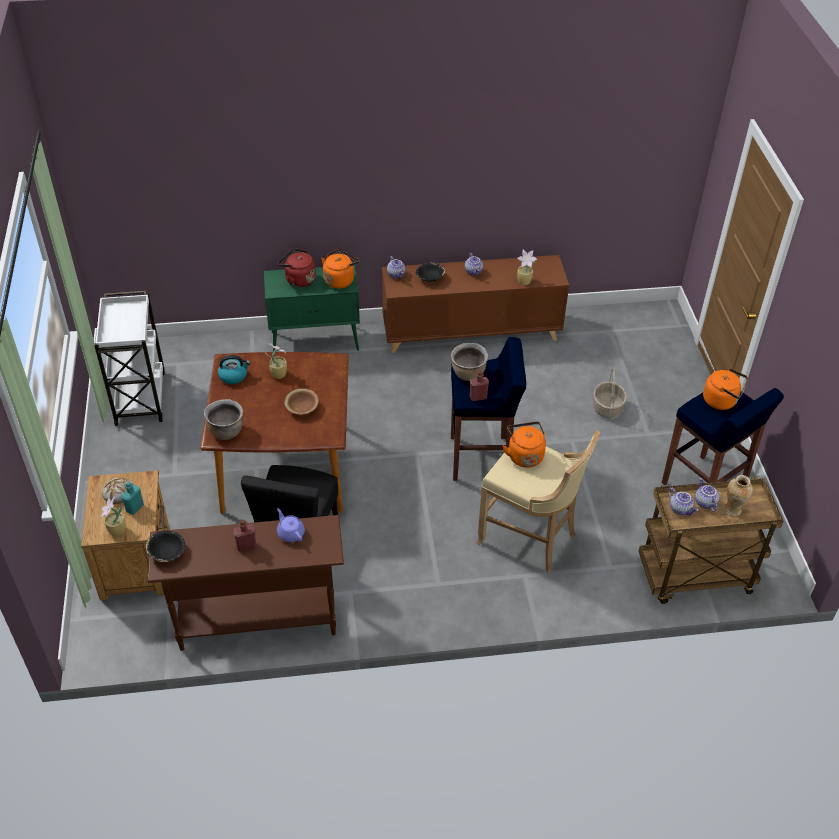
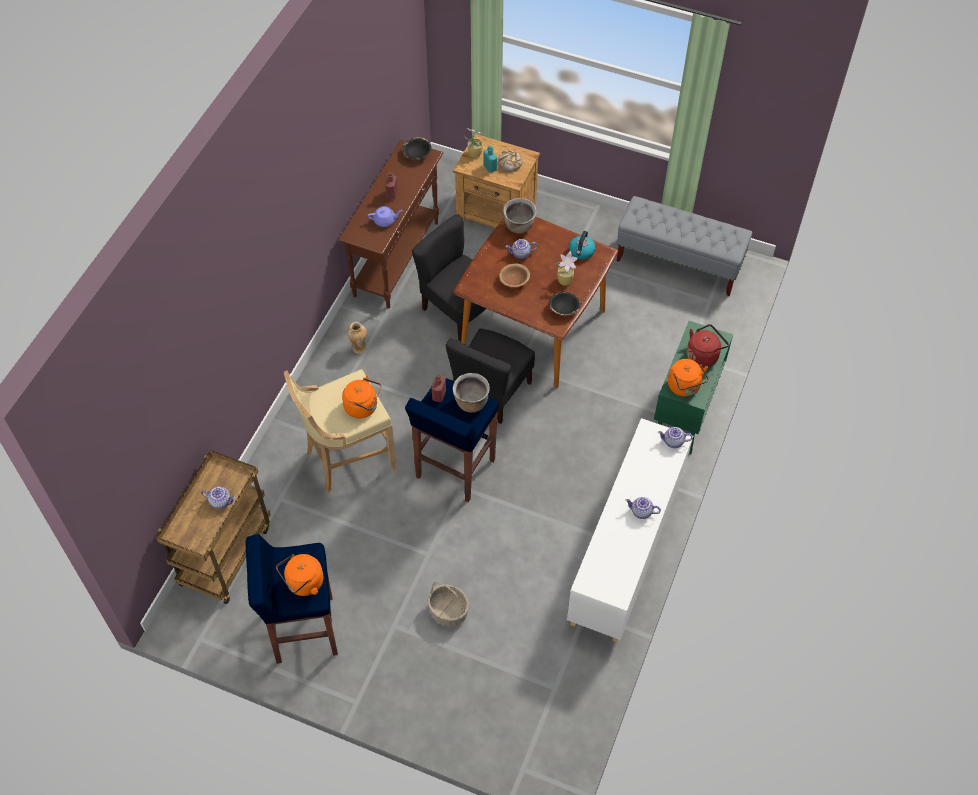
camera: 120 degrees right, 10 degrees up
(140, 396) = (679, 263): white cart -> grey bench
(381, 467) = (491, 392): none -> black chair
(430, 278) = (652, 468): black bowl -> black bowl (564, 309)
(471, 332) = (626, 551): brown cabinet -> white cabinet
(524, 282) = (598, 550): potted plant -> none
(680, 509) = (228, 480): teapot -> teapot (521, 254)
(732, 510) = (198, 517): vase -> vase (358, 348)

